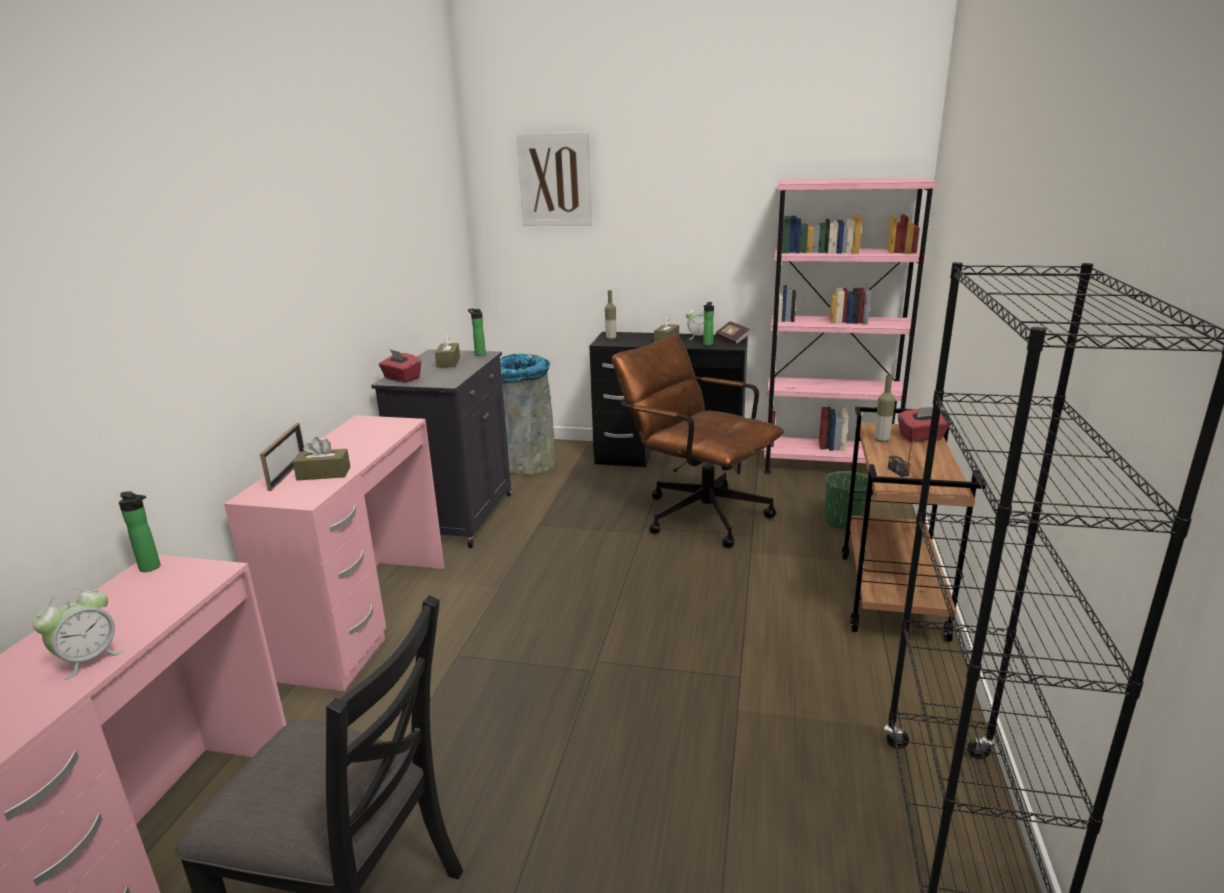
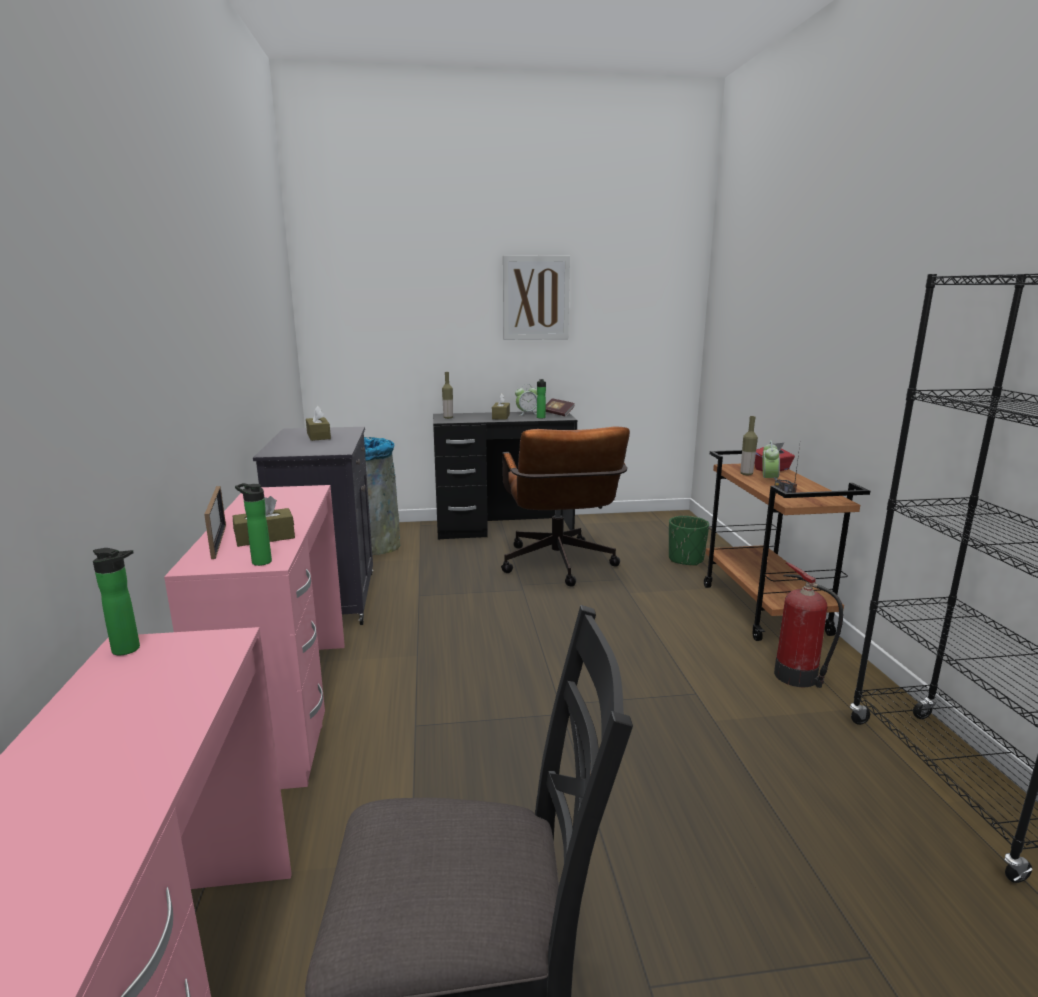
camera: 20 degrees left, 5 degrees down
(89, 659) = (136, 761): alarm clock -> alarm clock (768, 480)
(401, 378) = (282, 450): red tissue box -> none
(479, 354) = (344, 429): bottle -> bottle (259, 561)
(555, 180) = (384, 270): picture -> picture (536, 298)
(696, 512) = (559, 567): brown office chair -> brown office chair turned 120 degrees counterclockwise
(828, 465) = (641, 520): pink bookcase -> none
(868, 681) = (798, 677): none -> fire extinguisher

